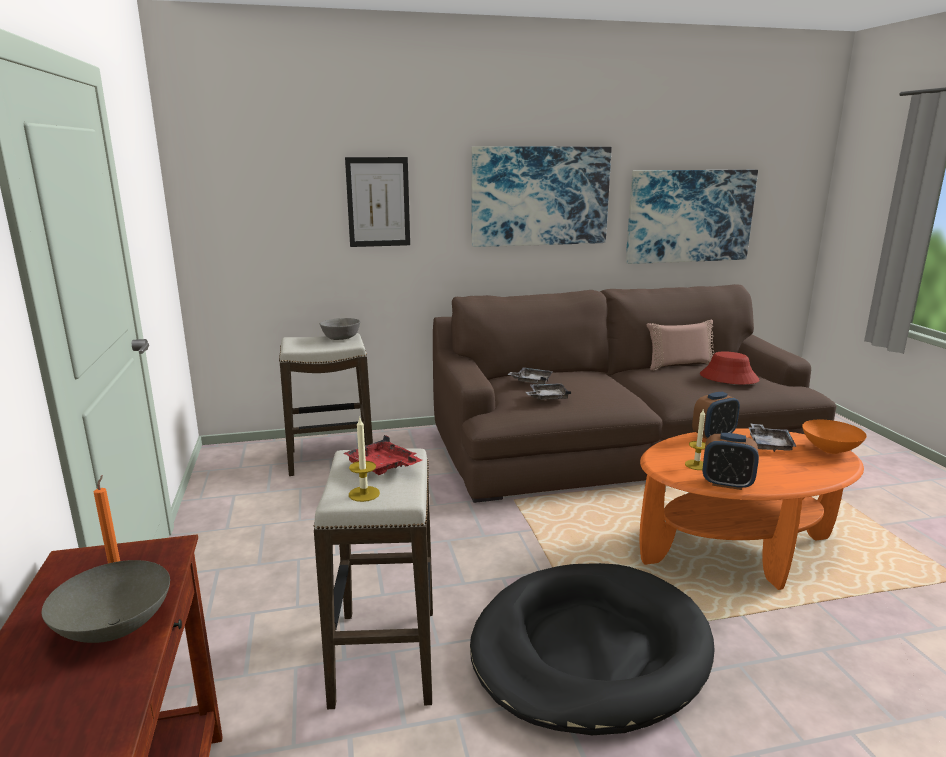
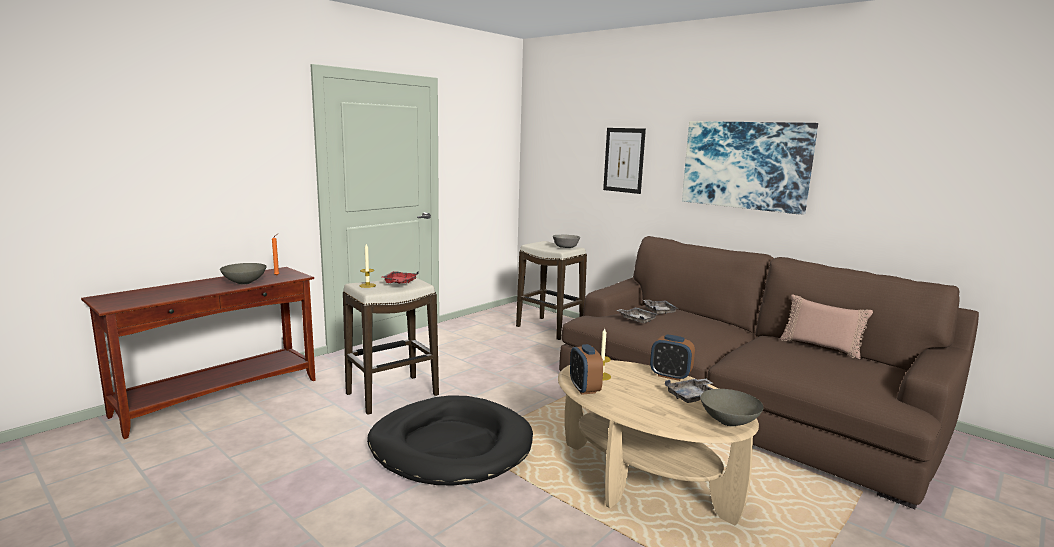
camera: 55 degrees right, 5 degrees down
(689, 216) = (916, 200): picture -> none
(728, 378) = (828, 366): red hat -> none
(737, 551) = (643, 481): orange coffee table -> beige coffee table
(829, 449) = (728, 421): orange bowl -> grey bowl

